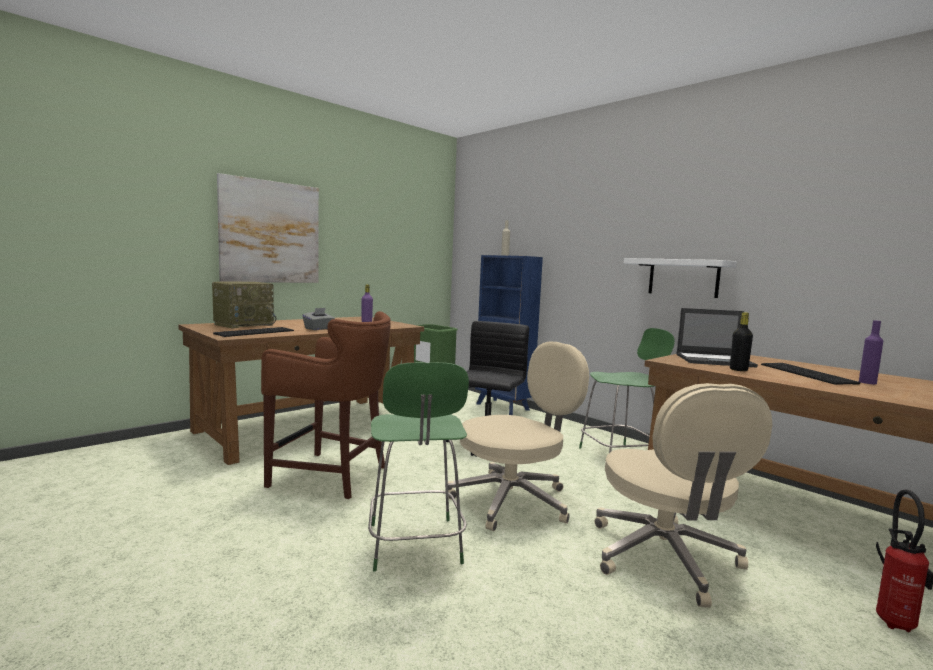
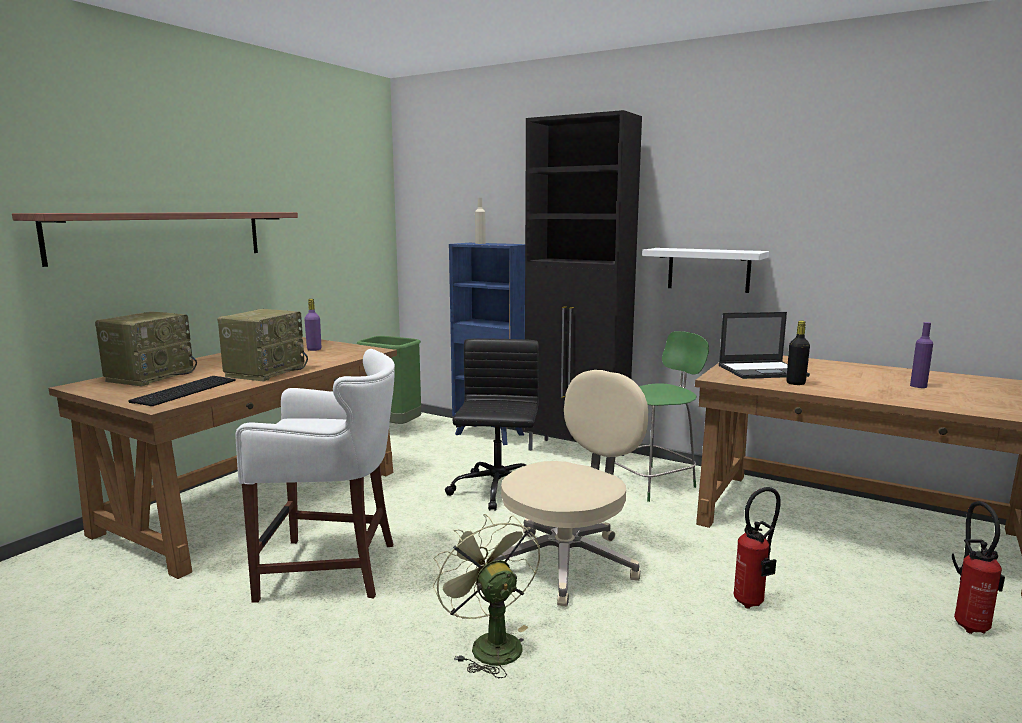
camera: 15 degrees left, 5 degrees up
(270, 232) = (161, 235): picture -> shelf
(319, 329) = (265, 372): grey tissue box -> radio
(332, 476) = (333, 569): brown stool -> white stool
(415, 545) = (489, 643): green chair -> green fan
(565, 427) = (576, 453): none -> black cabinet
(665, 559) = (753, 602): beige office chair -> fire extinguisher
(808, 374) = (861, 380): keyboard -> none

